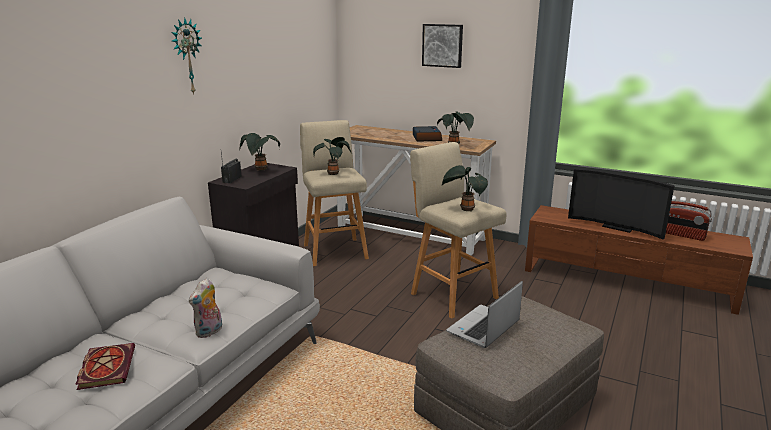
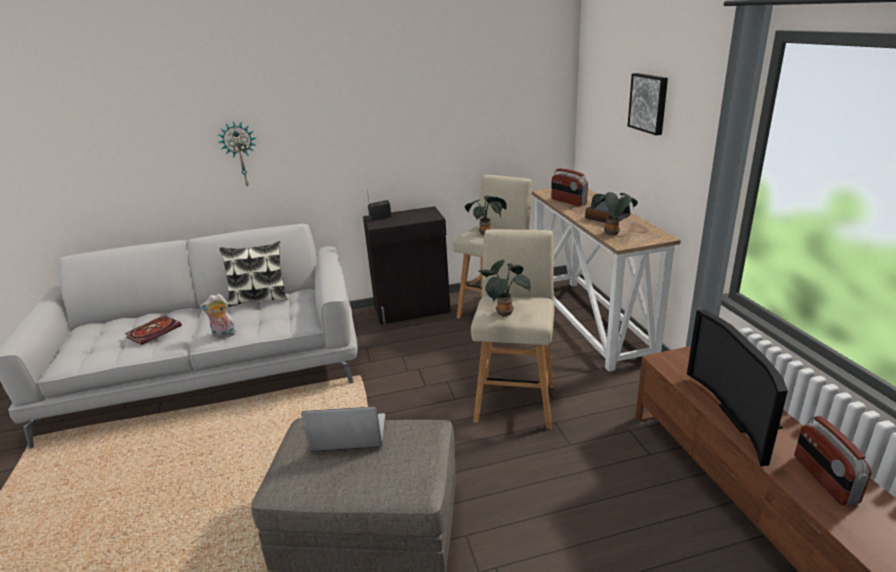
camera: 50 degrees right, 5 degrees up
(175, 294) = (259, 299): none -> pillow
(186, 56) = (343, 104): wall clock -> wall clock (240, 154)
(261, 170) = (416, 214): potted plant -> none
(378, 135) = (568, 201): none -> radio

